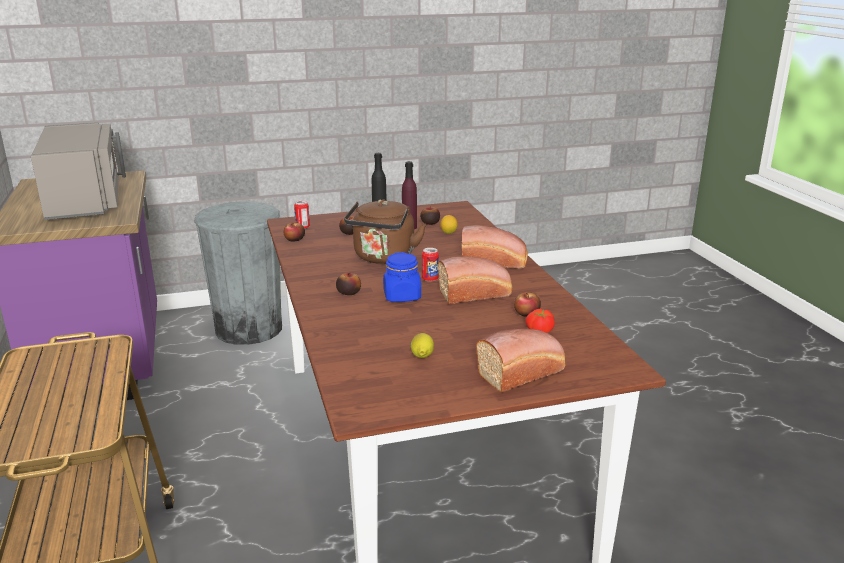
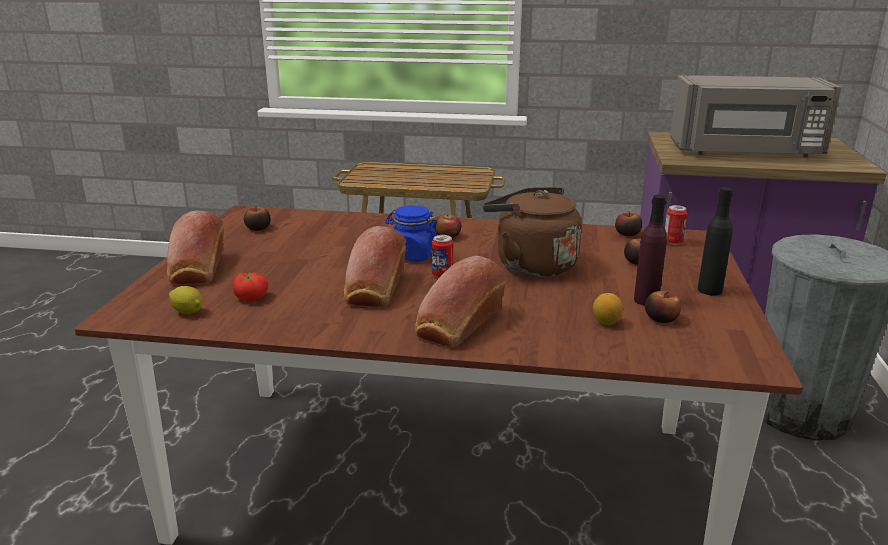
camera: 115 degrees right, 0 degrees up
(422, 356) = (284, 241): lemon -> lemon (188, 311)
(527, 313) = (294, 302): apple -> apple (258, 228)

